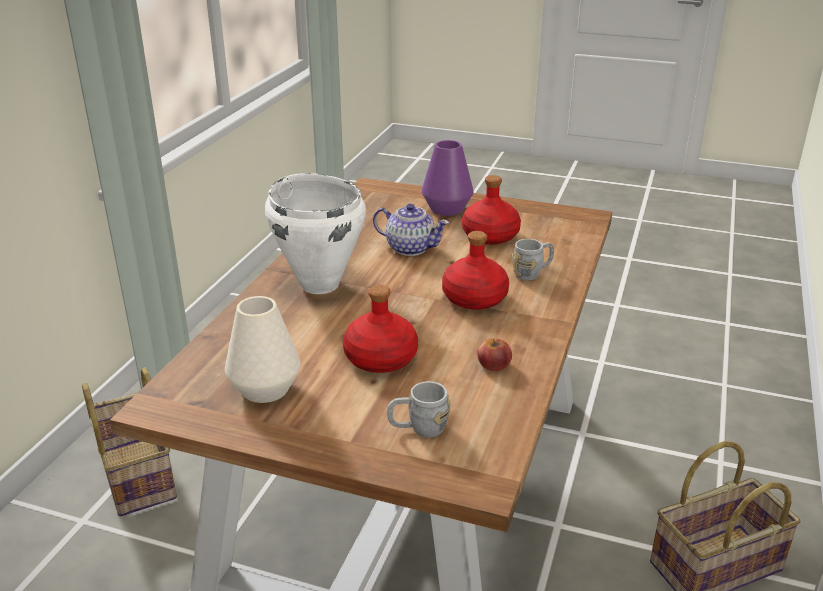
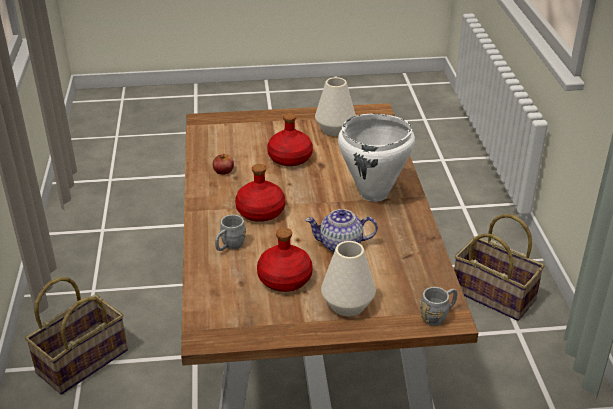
camera: 155 degrees right, 5 degrees up
(418, 428) = (244, 132): grey mug -> grey mug (438, 316)
(447, 209) = (347, 305): purple vase -> white vase

